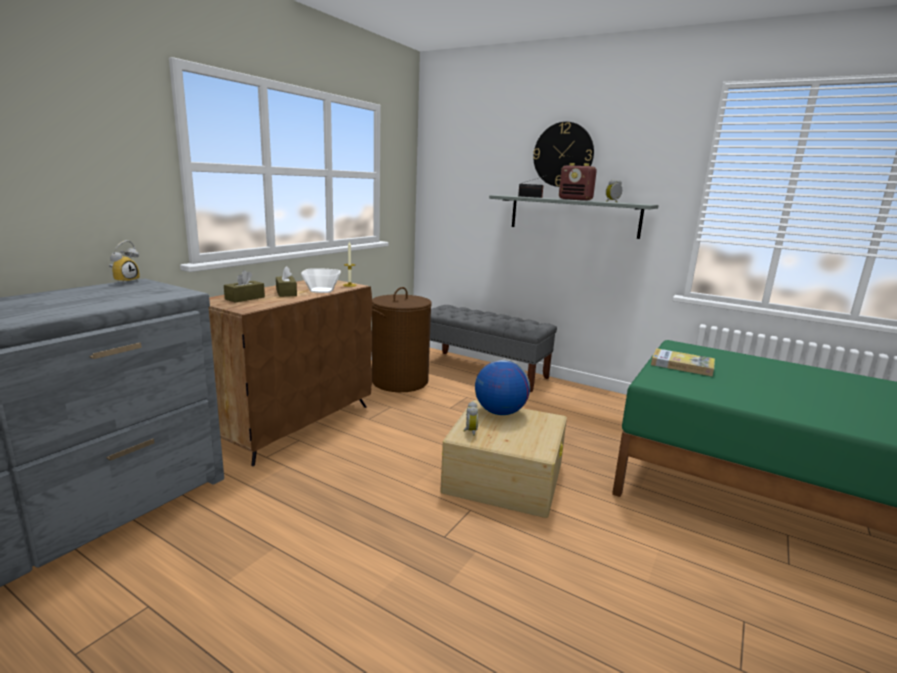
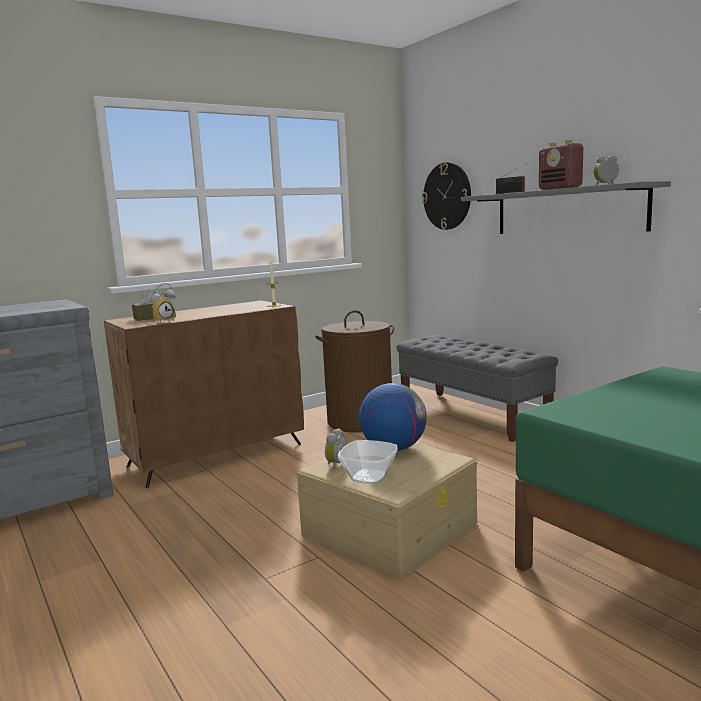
camera: 25 degrees right, 5 degrees down
(125, 281) = (45, 301): alarm clock -> alarm clock (164, 321)
(286, 293) = (198, 313): brown tissue box -> none
(322, 290) = (236, 310): bowl -> bowl (369, 477)
(563, 155) = (549, 135): wall clock -> wall clock (447, 196)
(682, 365) = (634, 394): book -> none

